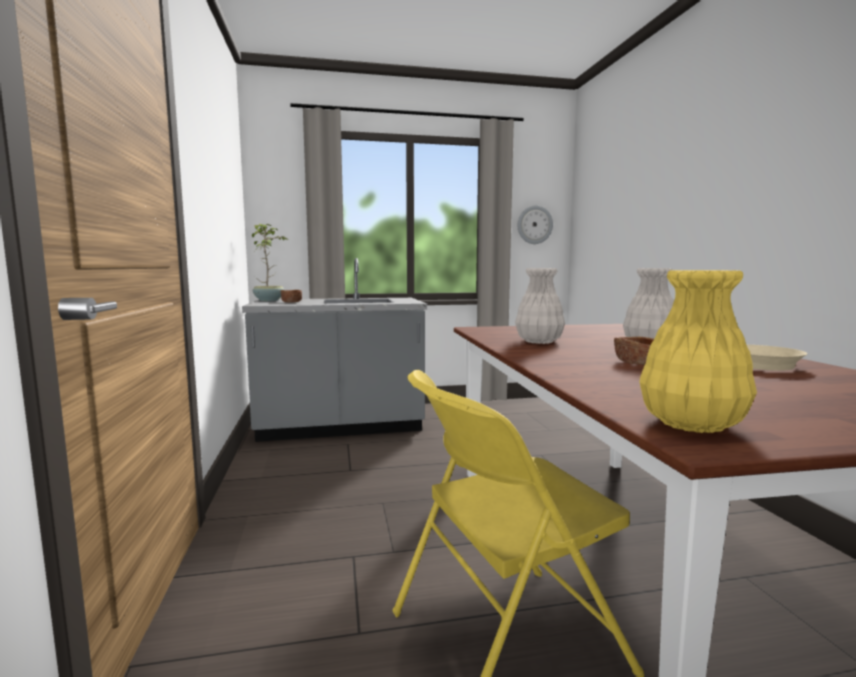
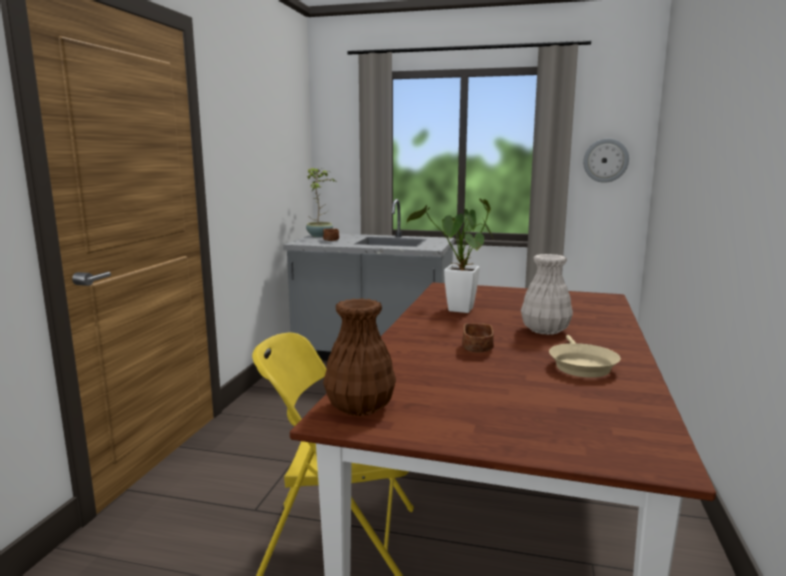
camera: 25 degrees right, 5 degrees up
(538, 341) = (458, 311): white vase -> potted plant
(692, 423) = (361, 407): yellow vase -> brown vase

